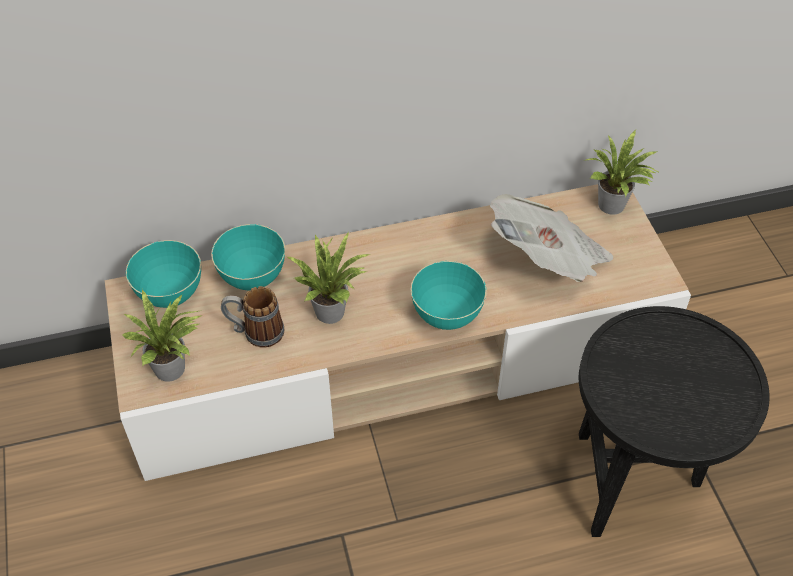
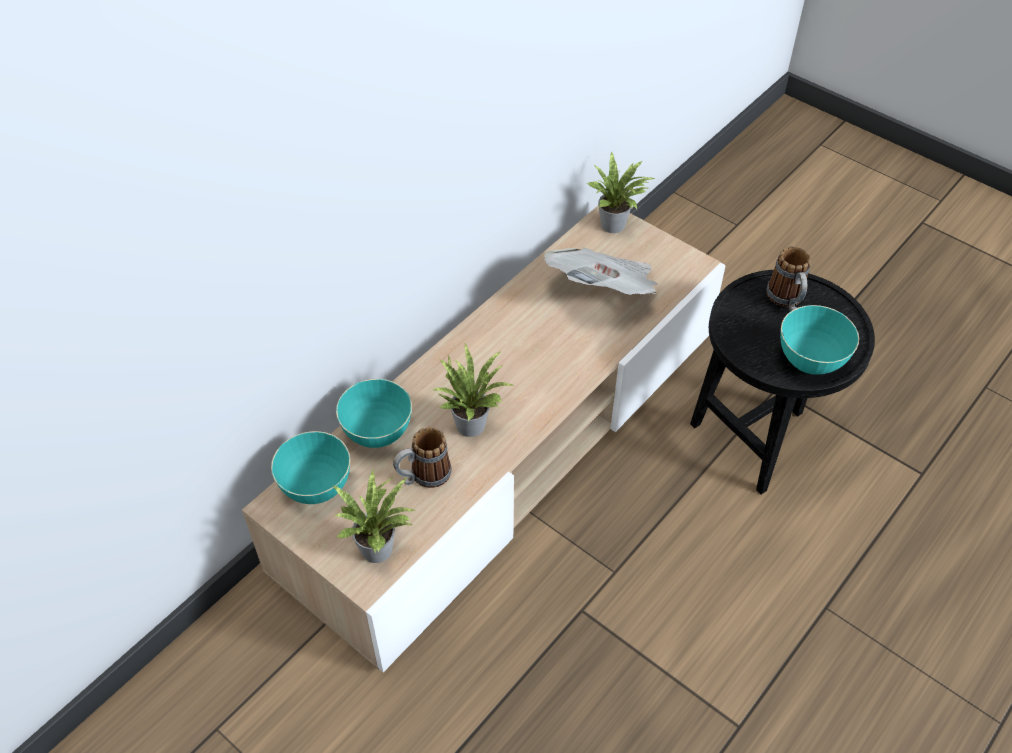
camera: 35 degrees left, 0 degrees up
(447, 315) = (565, 376): turquoise bowl -> turquoise bowl (810, 360)
(691, 352) = (787, 301): none -> mug

